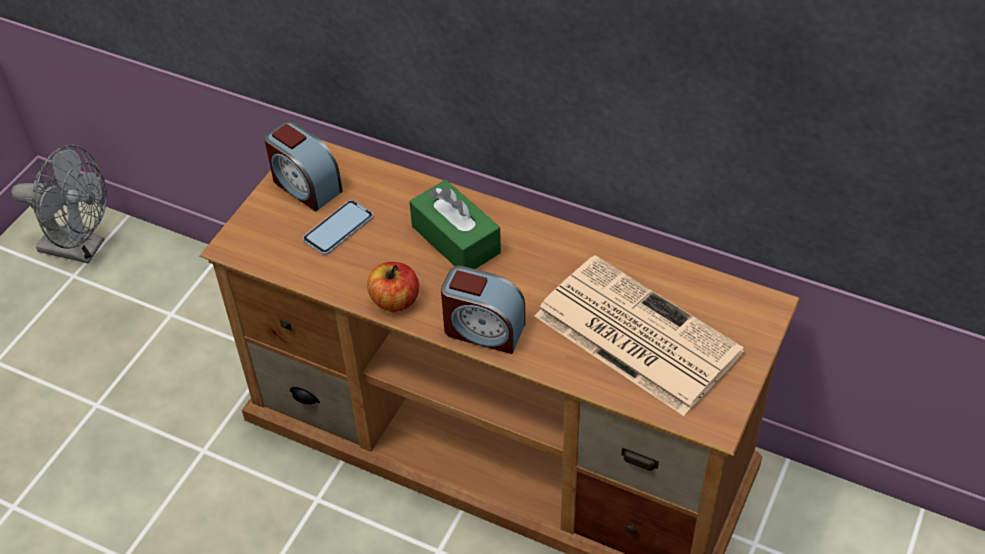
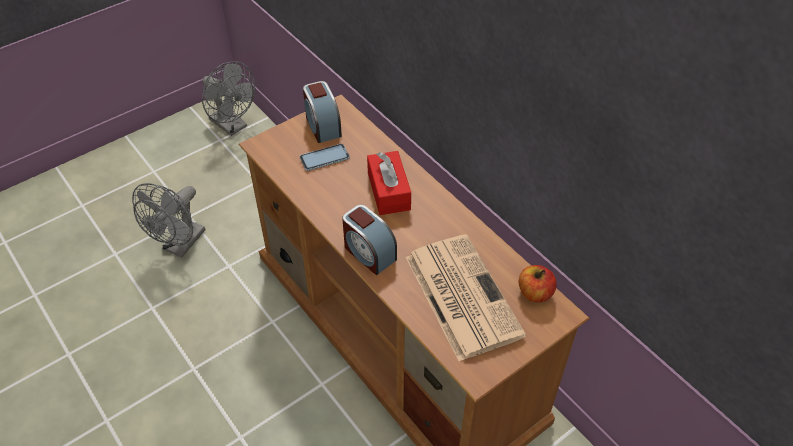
camera: 25 degrees right, 0 degrees up
(111, 452) = (180, 245): none -> grey fan
(395, 301) = (328, 214): apple -> apple (535, 293)
(456, 239) = (388, 191): green tissue box -> red tissue box

